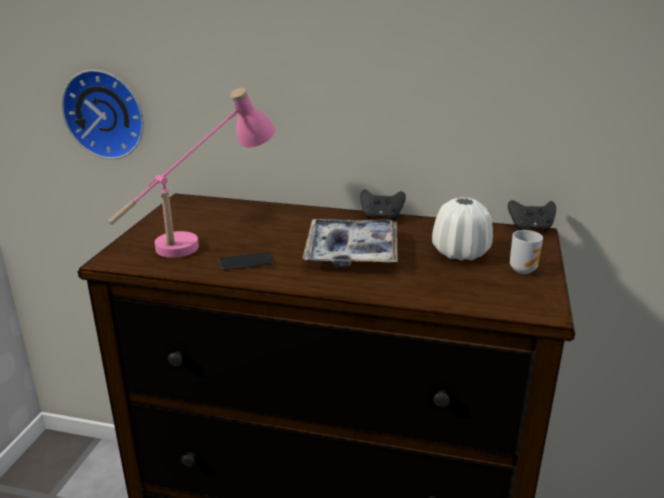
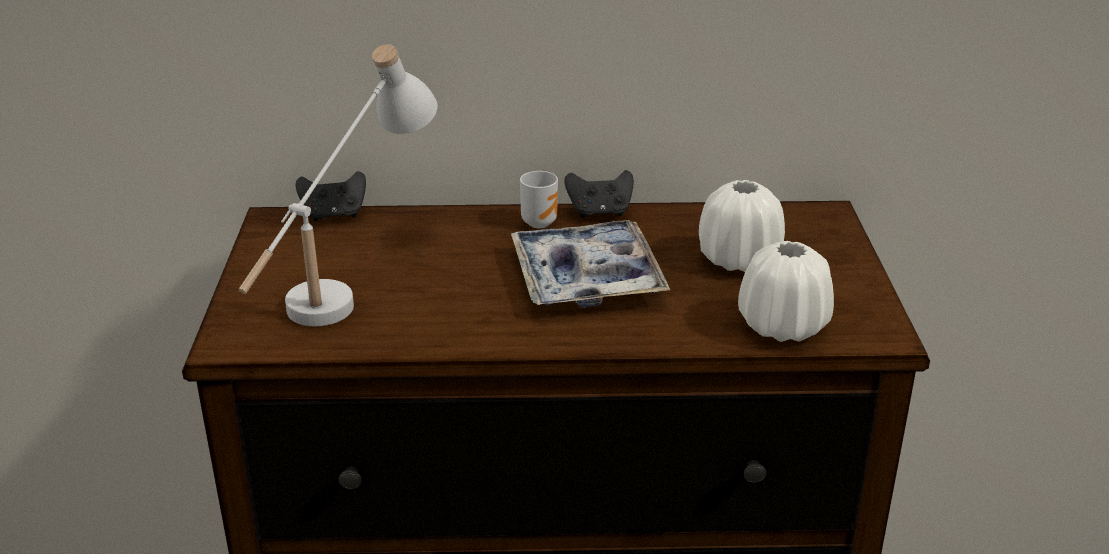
camera: 15 degrees left, 5 degrees up
(106, 113) = (115, 87): wall clock -> none
(202, 238) = (349, 285): pink table lamp -> white table lamp
(246, 262) = (441, 317): phone -> none
(471, 296) = (782, 326): none -> white vase
(523, 269) = (832, 274): mug -> mug (539, 222)
(530, 228) = (816, 205): black game controller -> black game controller (334, 215)

